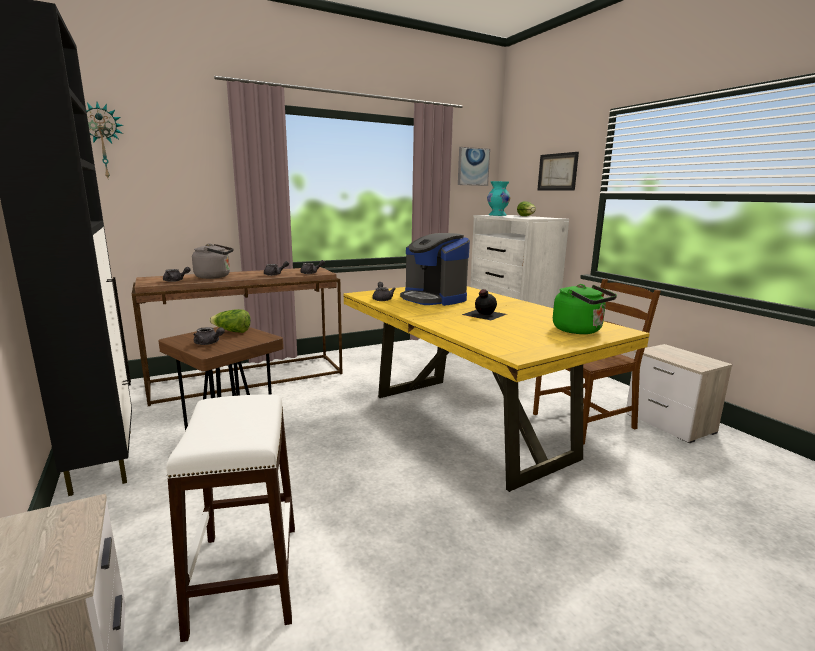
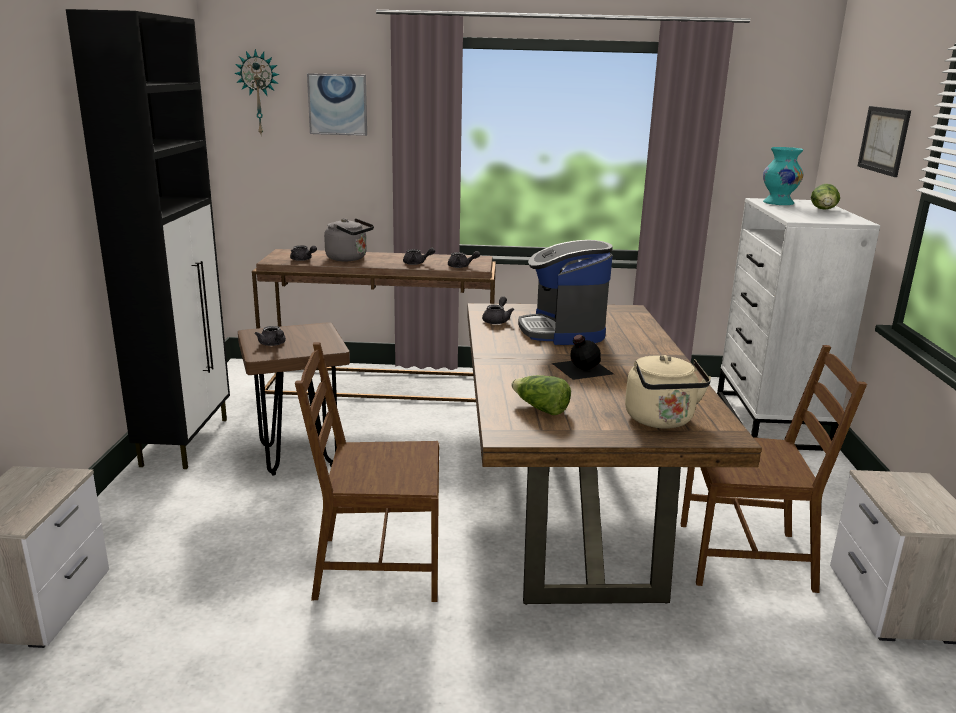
camera: 30 degrees right, 5 degrees up
(232, 331) = (311, 333): lettuce -> lettuce (540, 409)
(245, 577) = (203, 584): white stool -> none
(383, 504) = (377, 567): none -> brown chair
(469, 425) = (571, 513): yellow dining table -> brown dining table
(473, 166) = (772, 115): picture -> picture (338, 104)
(580, 330) = (661, 421): green kettle -> beige kettle

